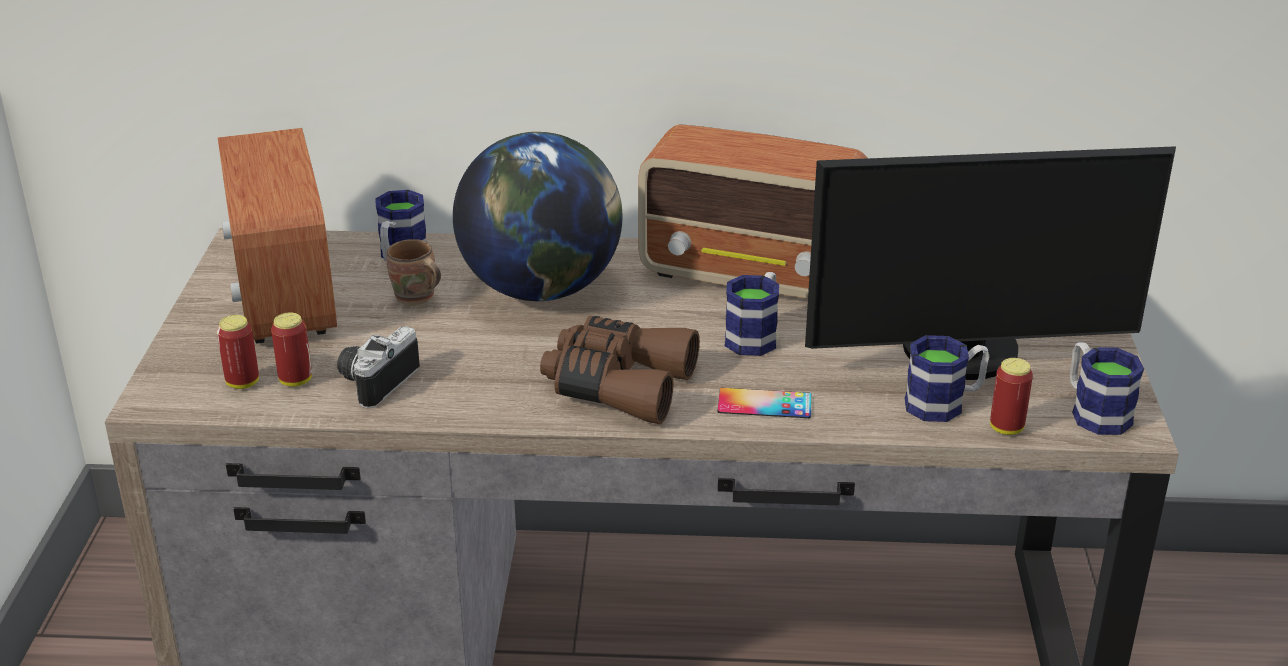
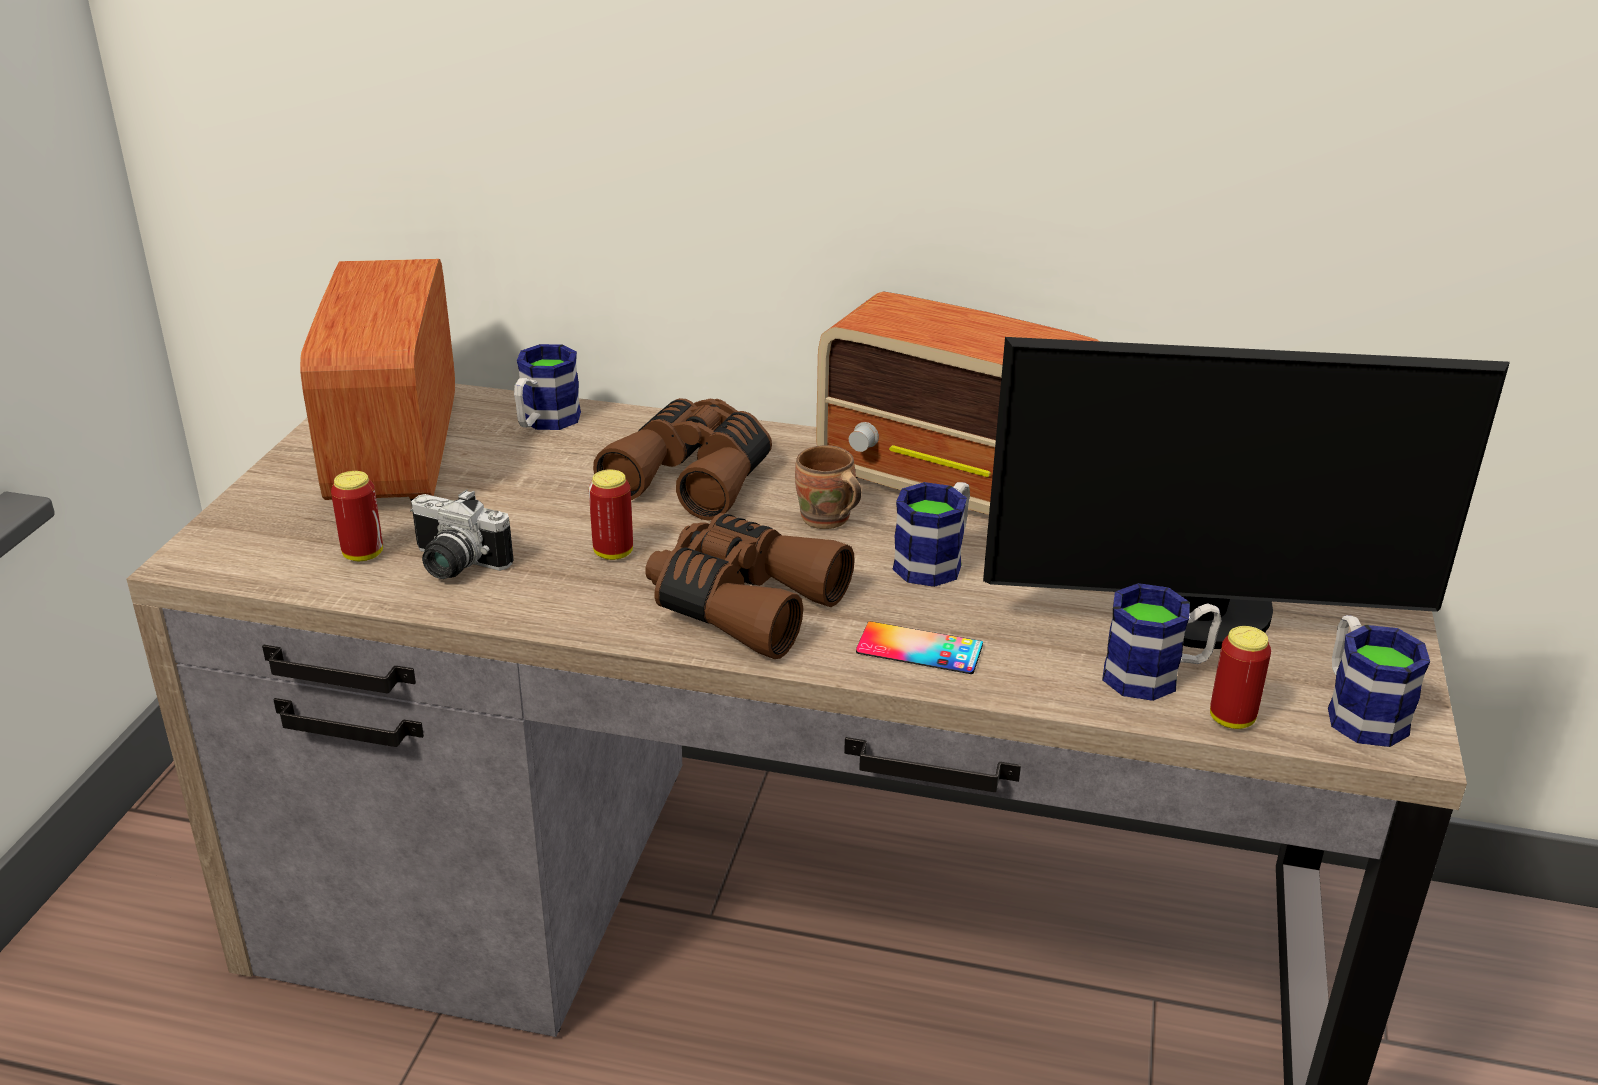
camera: 10 degrees right, 0 degrees up
(242, 383) = (301, 550): can -> can (613, 553)
(374, 381) = (453, 565): camera -> camera turned 105 degrees counterclockwise
(415, 299) = (541, 473): brown mug -> brown mug (825, 521)
(542, 289) = (694, 477): globe -> brown binoculars

